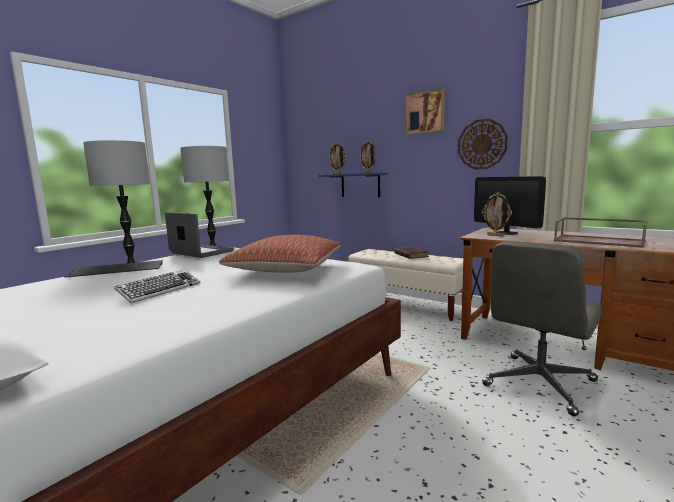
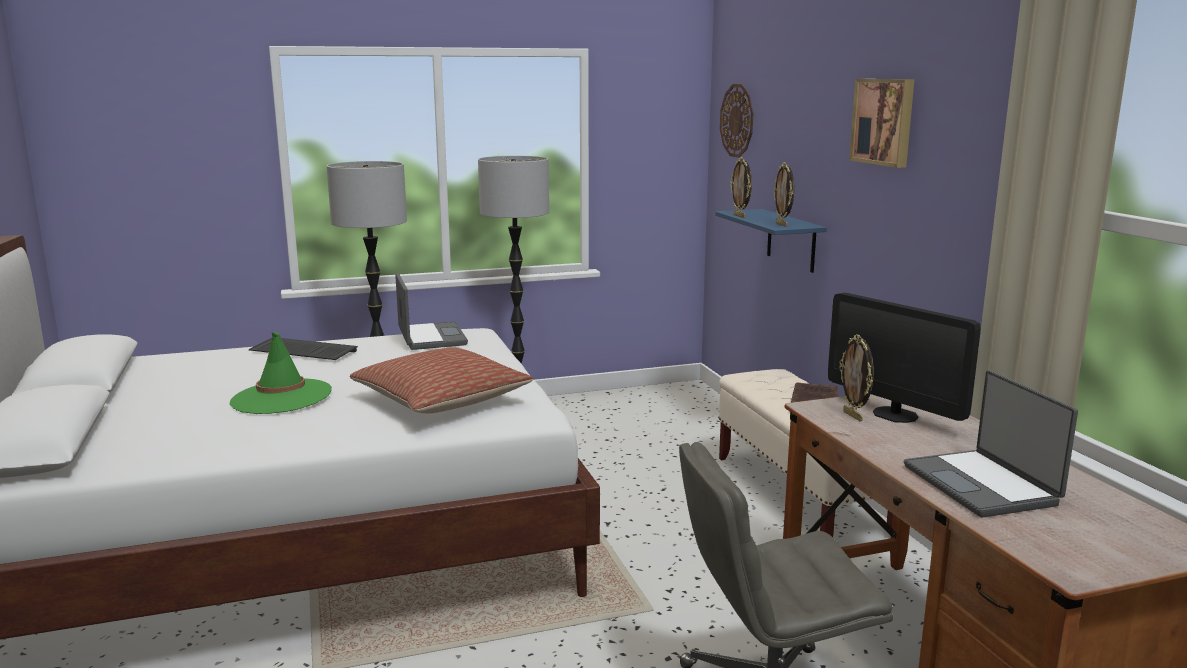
camera: 35 degrees right, 5 degrees up
(160, 290) = (281, 397): keyboard -> green hat
(482, 144) = (956, 210): wall clock -> wall clock (737, 120)
(506, 233) = (895, 414): monitor -> monitor turned 45 degrees counterclockwise
(599, 241) = (982, 485): brown tray -> laptop

